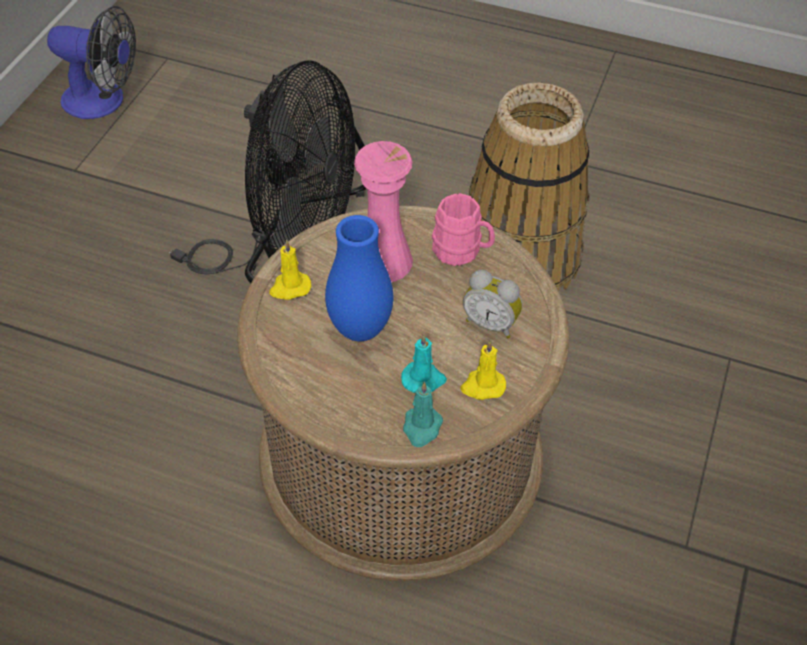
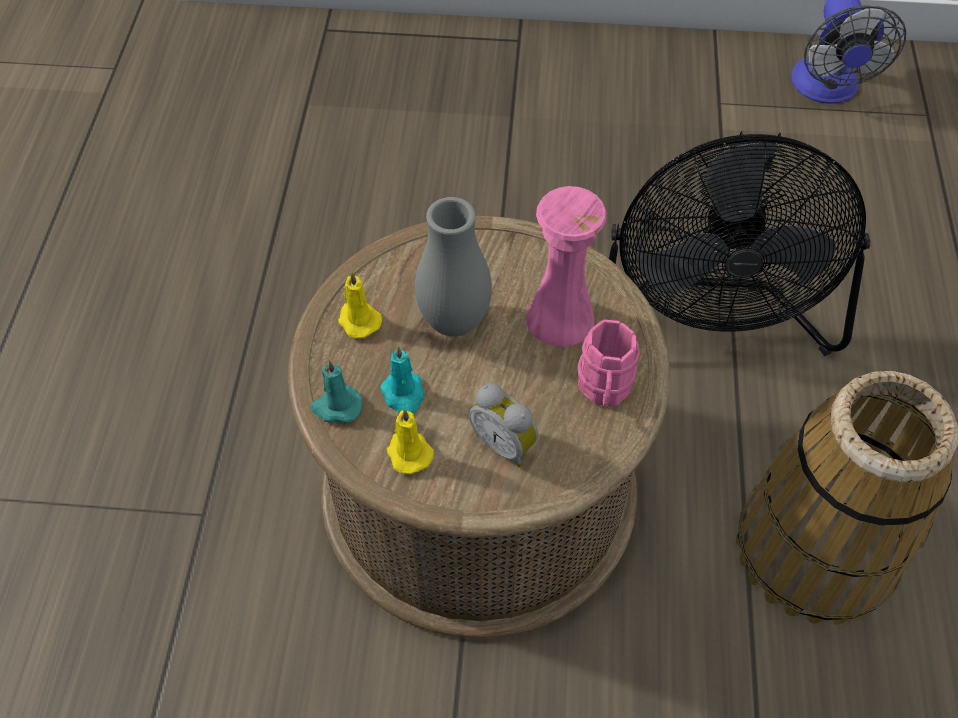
camera: 75 degrees right, 5 degrees up
(289, 288) = (487, 247): yellow candle -> yellow candle (358, 320)
(360, 329) = (454, 321): blue vase -> grey vase
(491, 323) = (505, 443): alarm clock -> alarm clock turned 60 degrees counterclockwise

